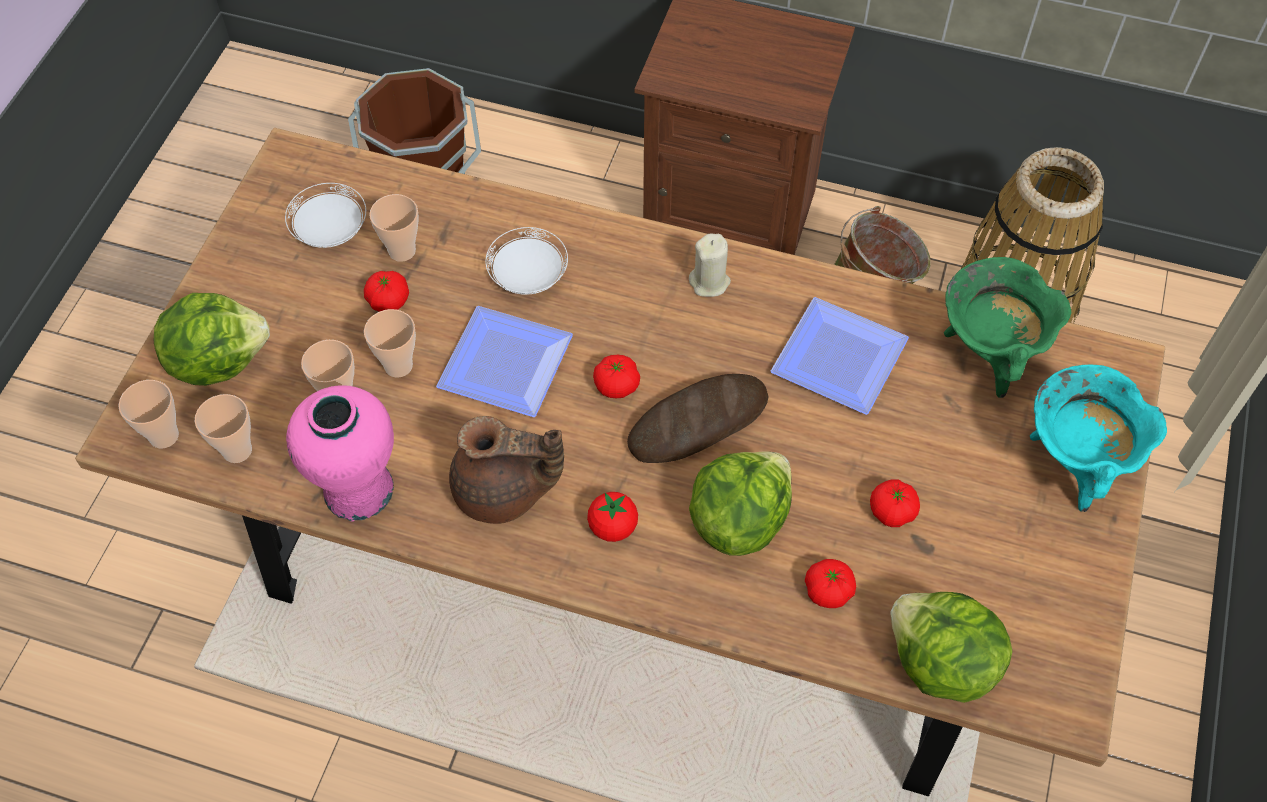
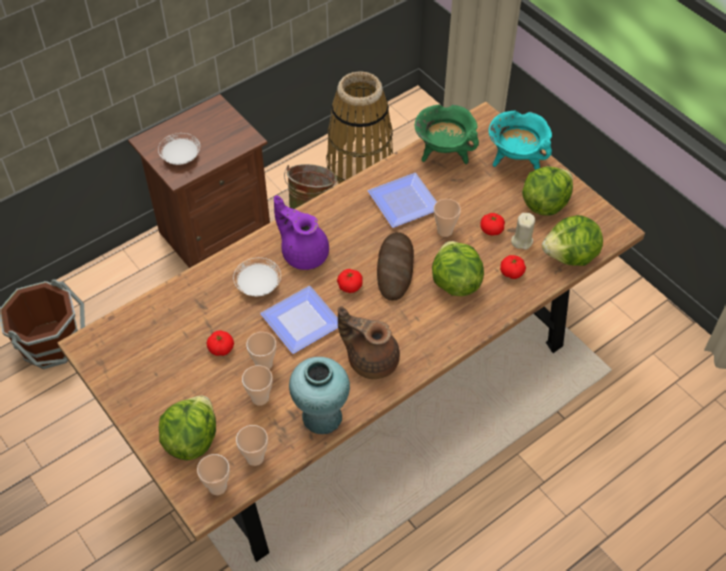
camera: 55 degrees left, 5 degrees down
(330, 230) = (153, 350): white plate -> white plate (181, 157)
(358, 490) = (322, 417): pink vase -> turquoise vase
(402, 251) = (195, 327): cup -> cup (445, 231)
(503, 492) = (371, 359): brown teapot -> brown teapot turned 105 degrees counterclockwise
(613, 527) = (422, 328): tomato -> none
(630, 292) = (303, 253): none -> purple teapot
(709, 282) = (324, 222): beige candle -> beige candle (521, 241)
(1020, 559) = (544, 204): none -> lettuce

